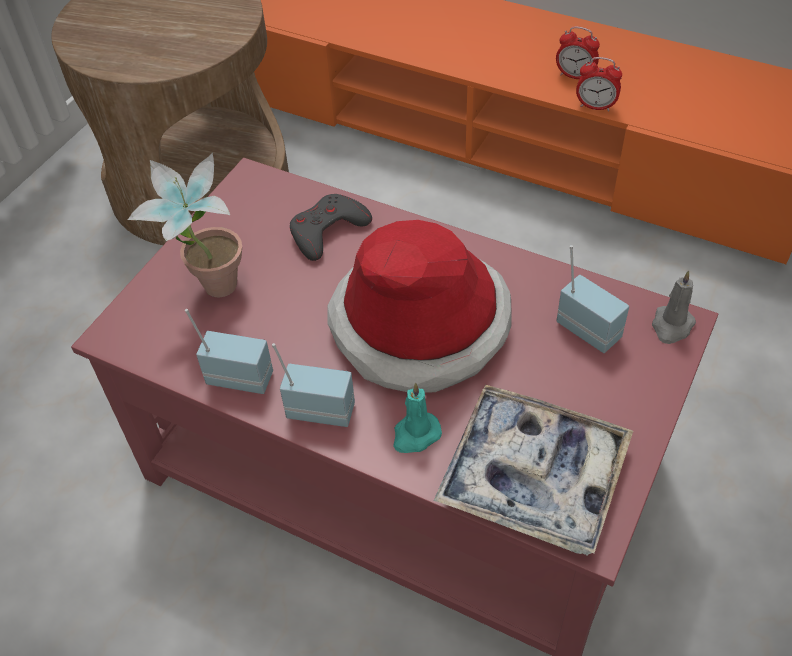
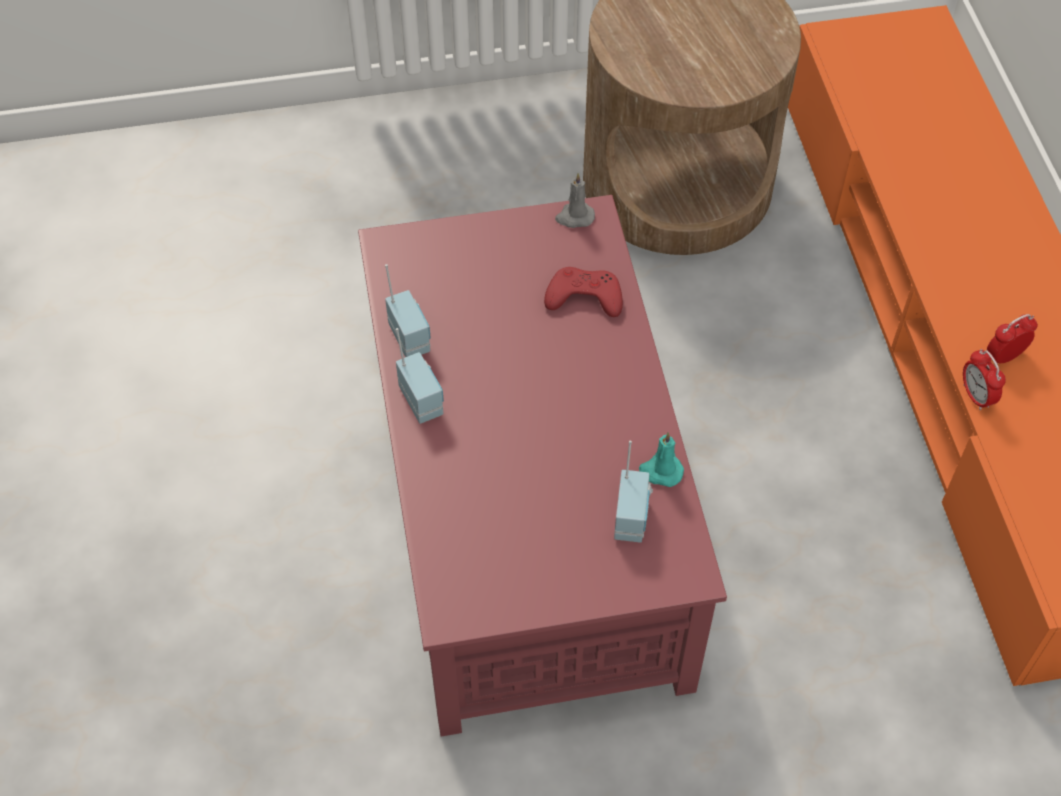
camera: 50 degrees right, 5 degrees up
(210, 292) = (466, 270): potted plant -> none
(327, 231) = (584, 297): grey game controller -> red game controller
(415, 435) = (446, 466): turquoise candle -> turquoise candle (660, 471)
(420, 324) = (545, 410): hat -> none
(533, 476) = (468, 555): tray -> none
(575, 76) = (1004, 356): alarm clock -> alarm clock turned 75 degrees clockwise
(671, 326) = (683, 571): grey candle -> grey candle (574, 217)

